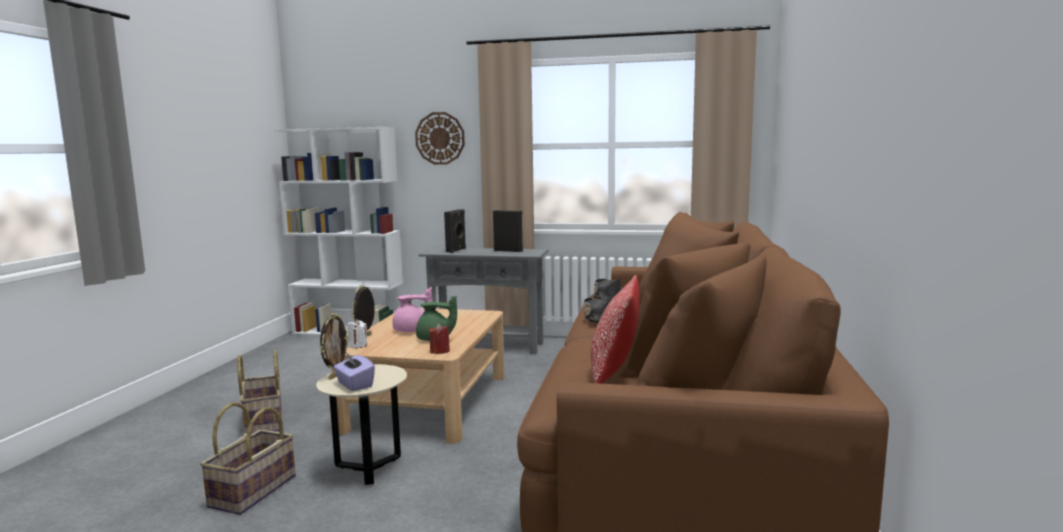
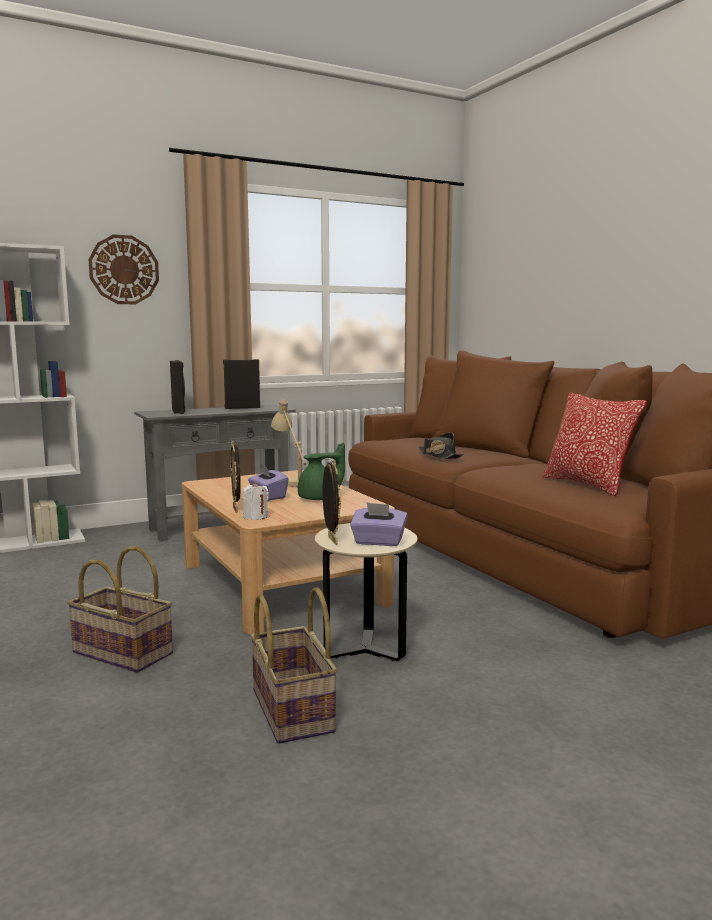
camera: 40 degrees left, 0 degrees up
(411, 330) = (268, 496): pink teapot -> purple tissue box
(440, 351) = (359, 505): red candle -> none
(465, 320) = (292, 480): none -> beige table lamp
(607, 296) = (390, 442): black hat -> none

